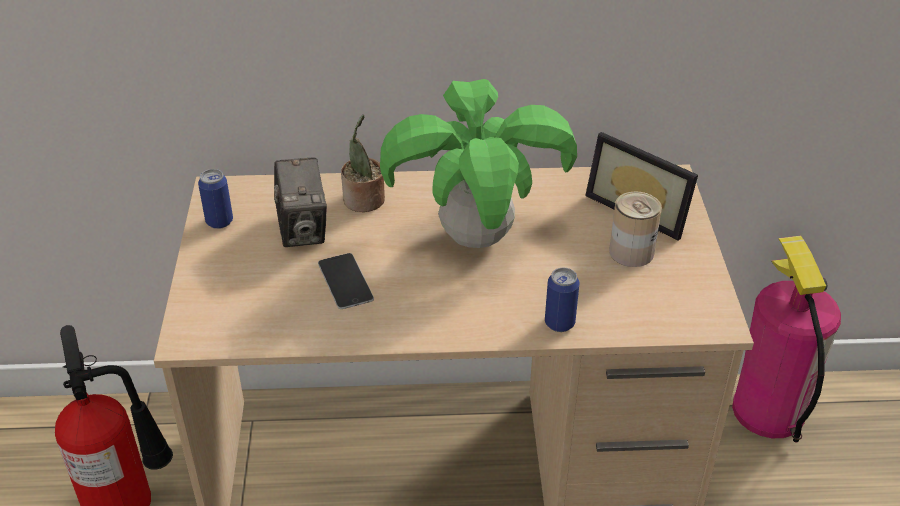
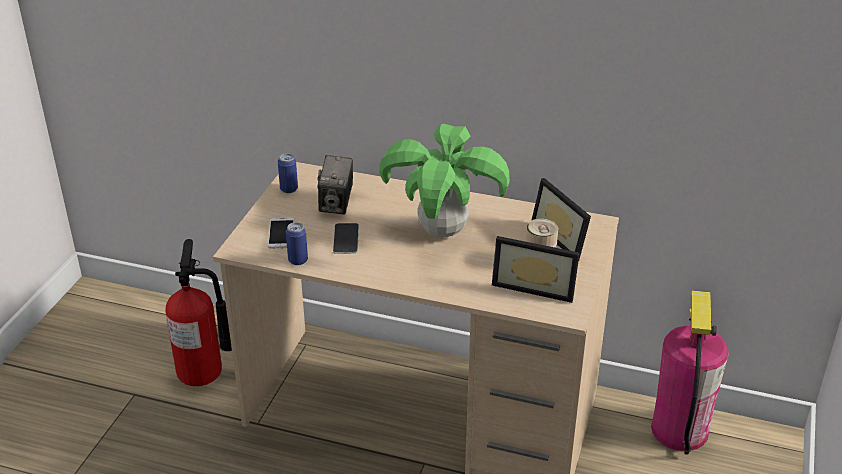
camera: 20 degrees right, 5 degrees down
(243, 296) = (281, 233): none -> phone
(364, 201) = (384, 195): potted plant -> none
(559, 323) = (464, 291): can -> can (298, 260)
(648, 290) = (535, 285): none -> picture frame

